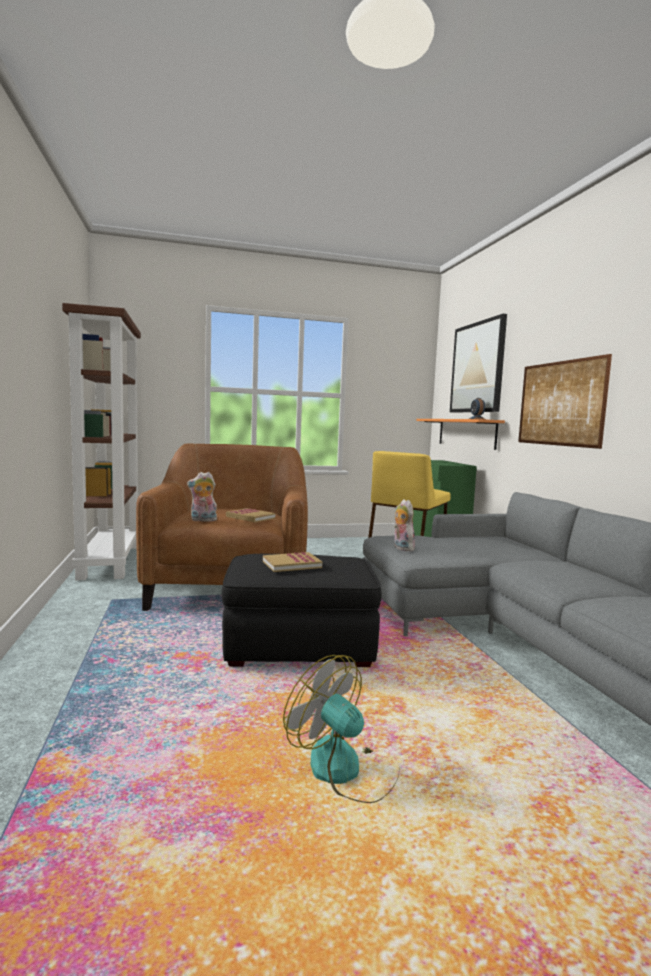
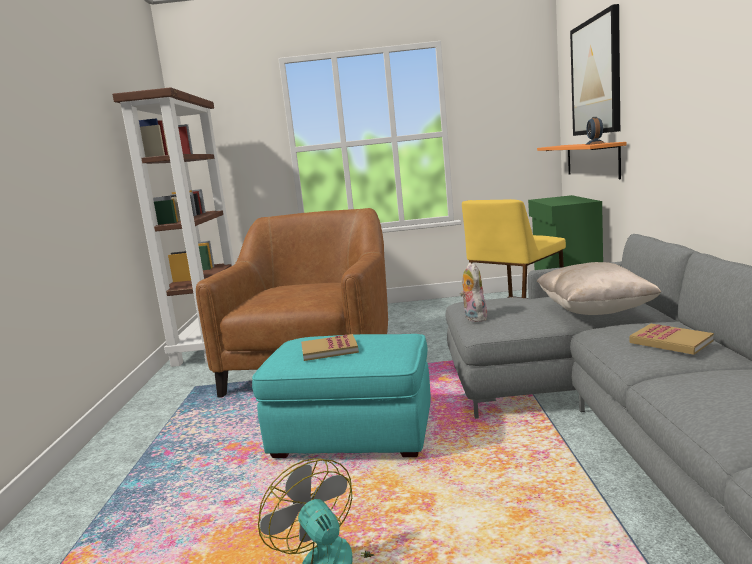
camera: 15 degrees right, 5 degrees up
(203, 520) = (263, 303): plush toy -> none
(250, 517) = (314, 294): book -> book (670, 342)
(298, 647) = (352, 435): black ottoman -> turquoise ottoman
(499, 549) = (595, 311): none -> beige pillow
(560, 403) = (678, 116): picture -> none

